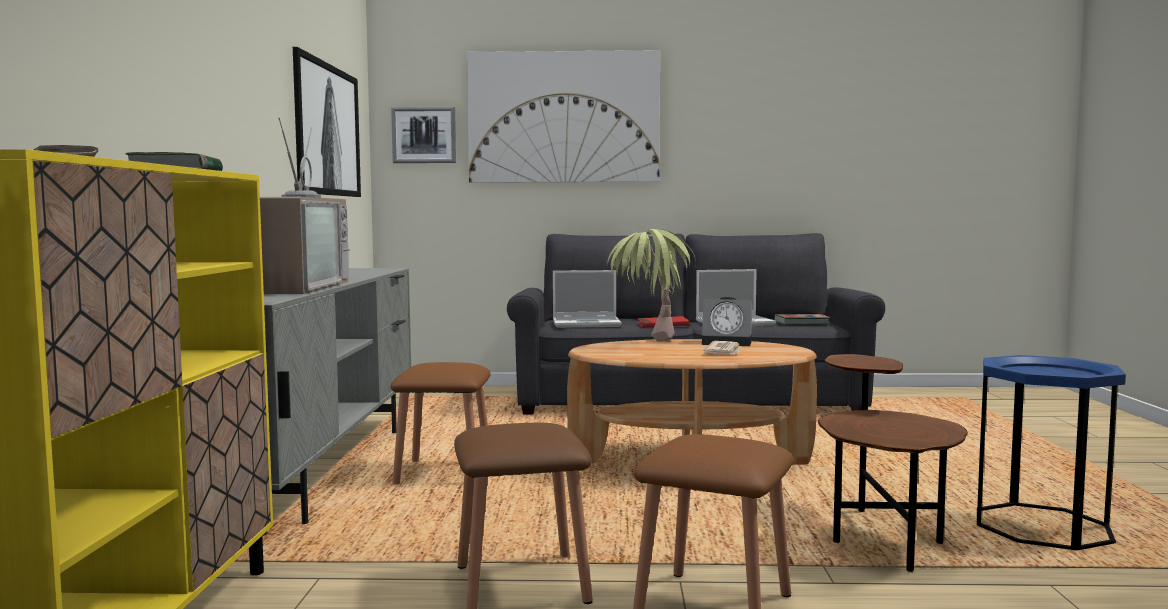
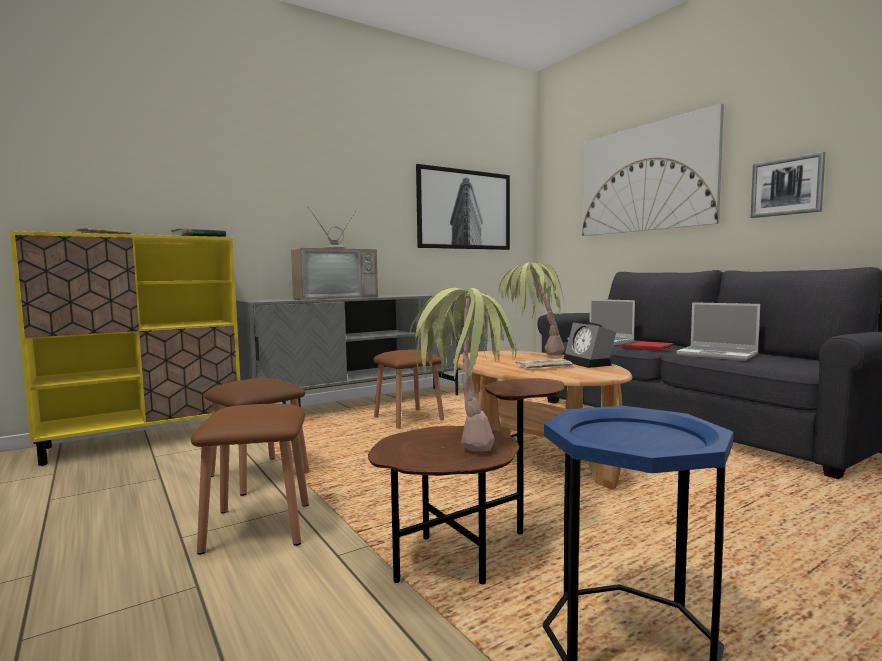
camera: 55 degrees right, 0 degrees up
(424, 135) = (562, 205): picture -> picture (787, 187)
(801, 323) = (792, 363): book -> none
(879, 420) = (464, 439): none -> potted plant

